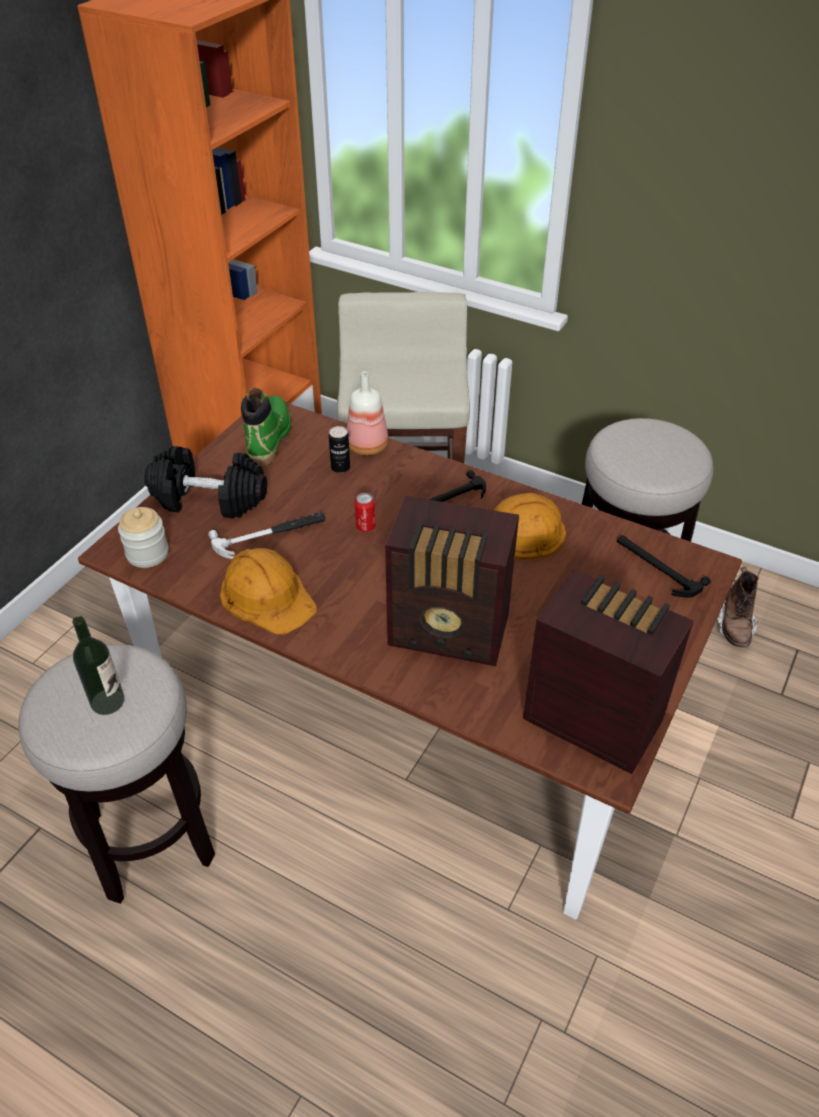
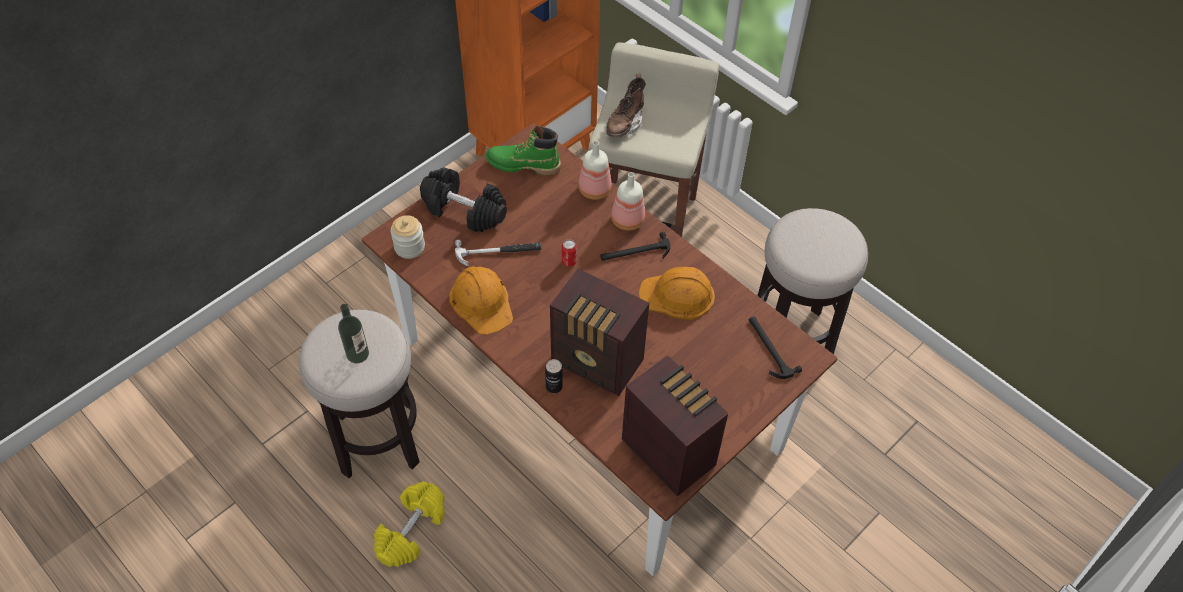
camera: 15 degrees right, 10 degrees up
(230, 953) = (412, 531): none -> yellow dumbbell
(269, 438) = (523, 165): green boot -> green boot turned 105 degrees counterclockwise
(340, 467) = (568, 205): can -> can (554, 386)
(419, 469) = (626, 221): none -> bottle
(735, 627) = (874, 389): brown boot -> brown boot (625, 123)

